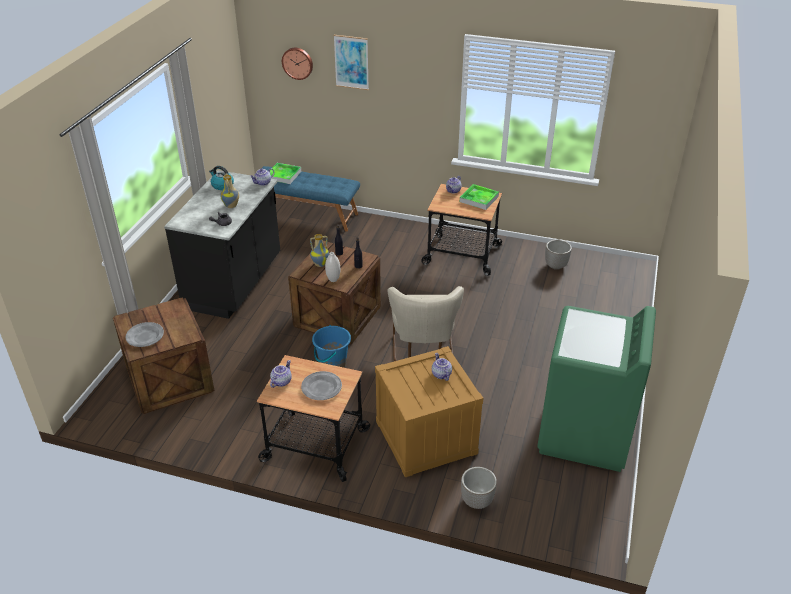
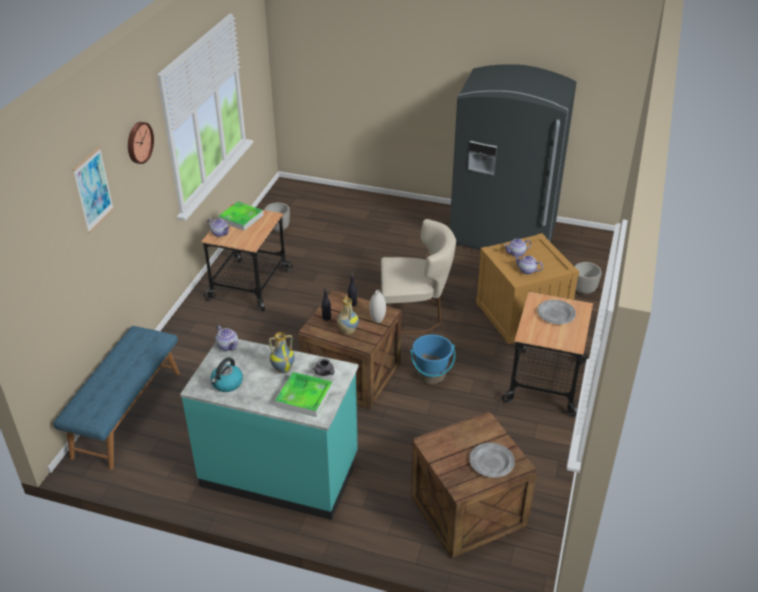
camera: 90 degrees left, 0 degrees up
(235, 283) = (280, 471): black counter -> turquoise counter
(281, 381) = (553, 339): teapot -> teapot (526, 271)
(283, 175) = (99, 392): tray -> tray (304, 397)
(298, 63) = (50, 241): wall clock -> wall clock (138, 142)
(584, 434) = (502, 235): green washing machine -> grey fridge

